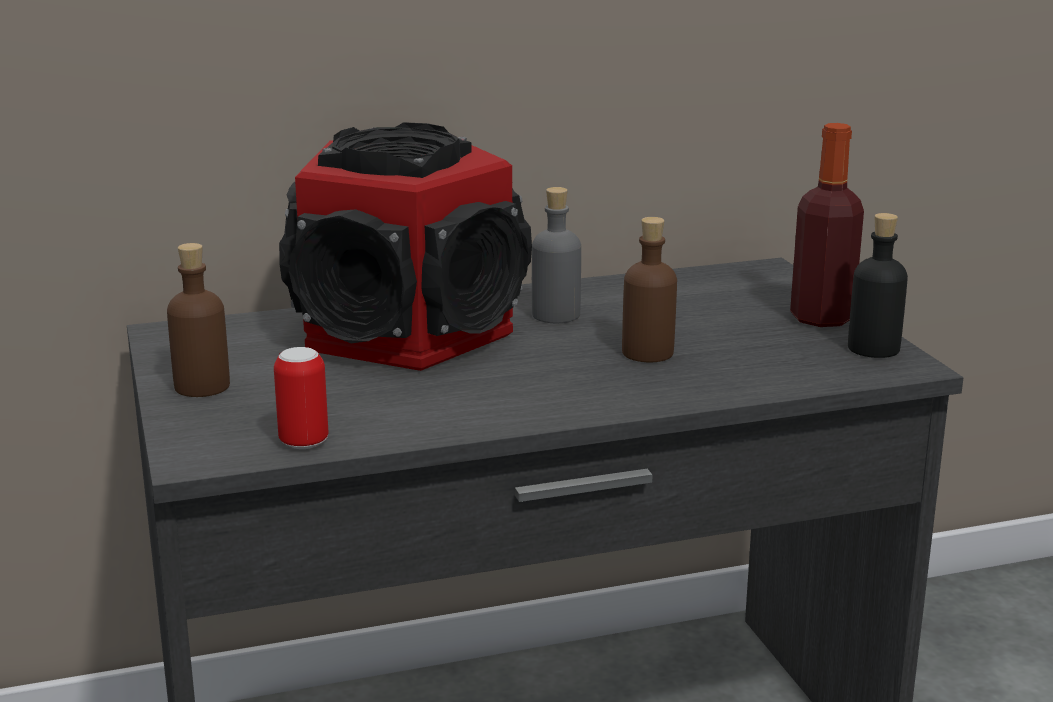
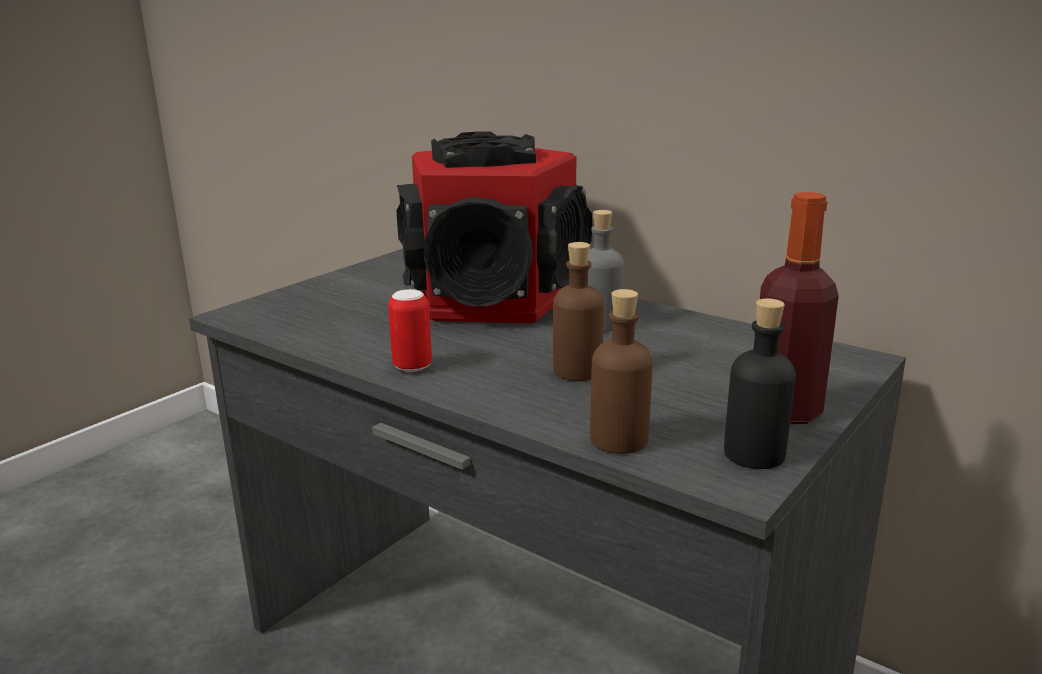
camera: 55 degrees right, 0 degrees up
(202, 386) = (336, 285): brown bottle -> brown bottle (619, 439)
(304, 442) = (281, 328): can -> can (412, 366)

